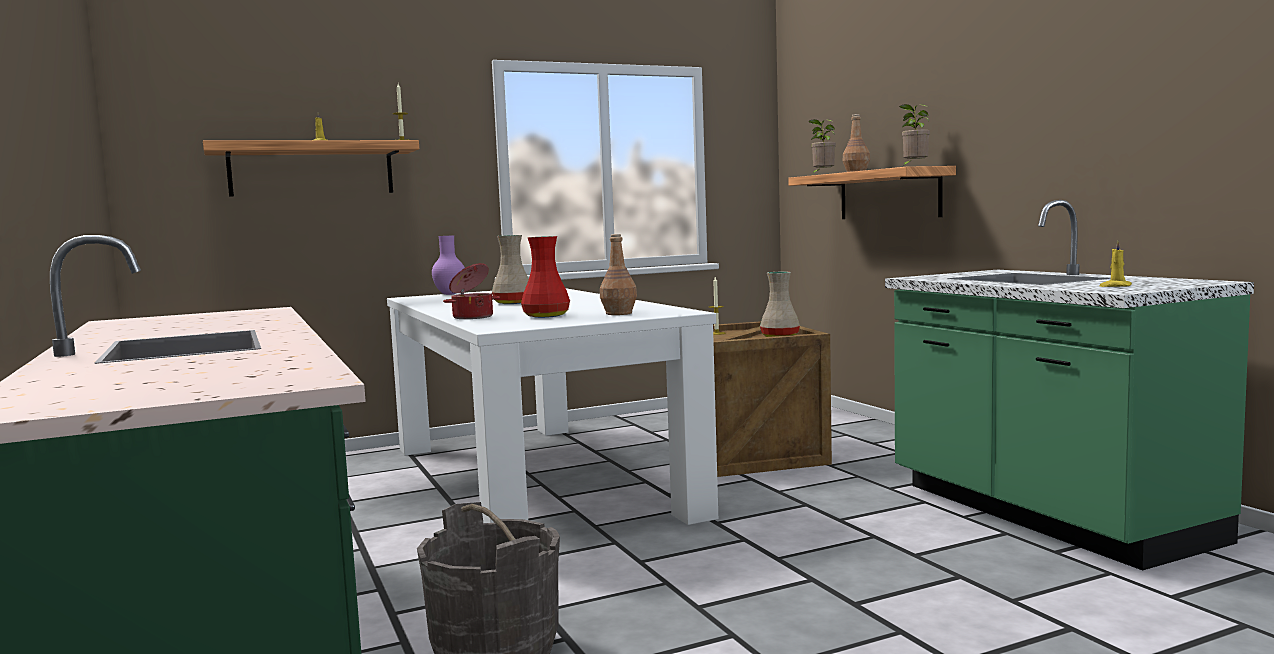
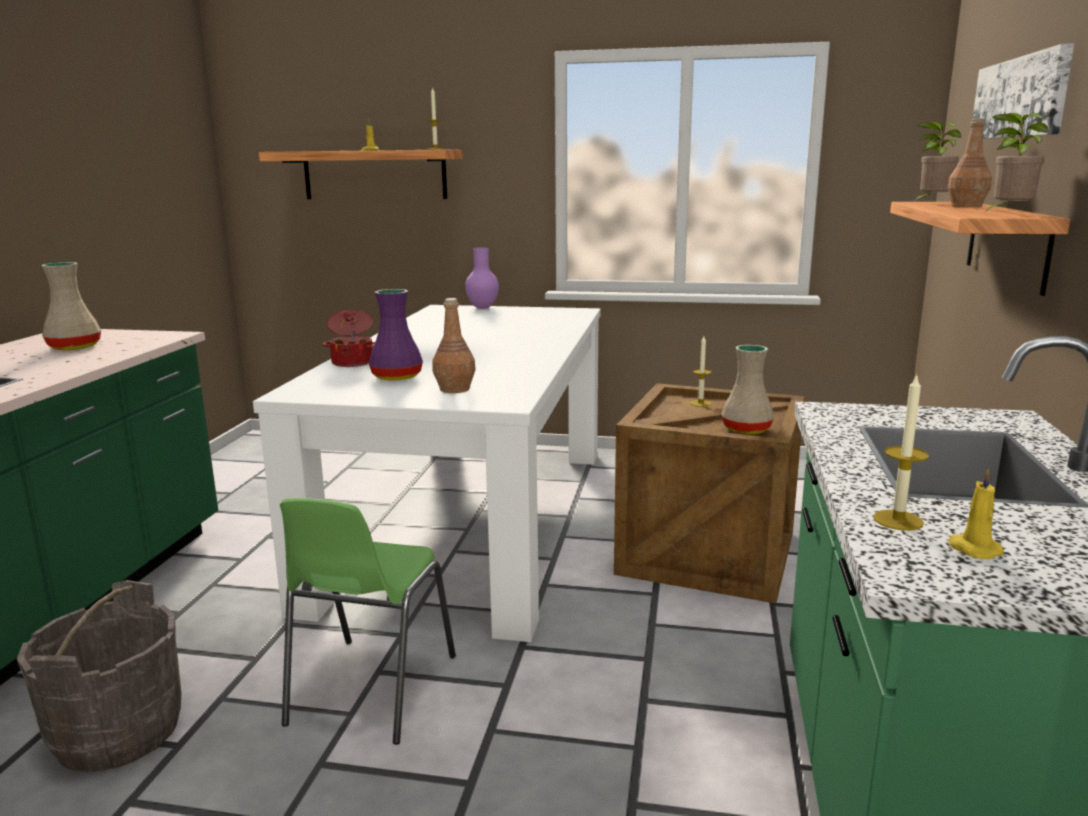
camera: 35 degrees right, 10 degrees up
(513, 303) = (464, 339): beige vase -> beige vase (76, 347)
(547, 316) = (398, 377): red vase -> purple vase
(655, 569) = (370, 690): none -> green chair
(877, 101) = (1020, 98): none -> picture
(1066, 286) = (898, 520): none -> candle

